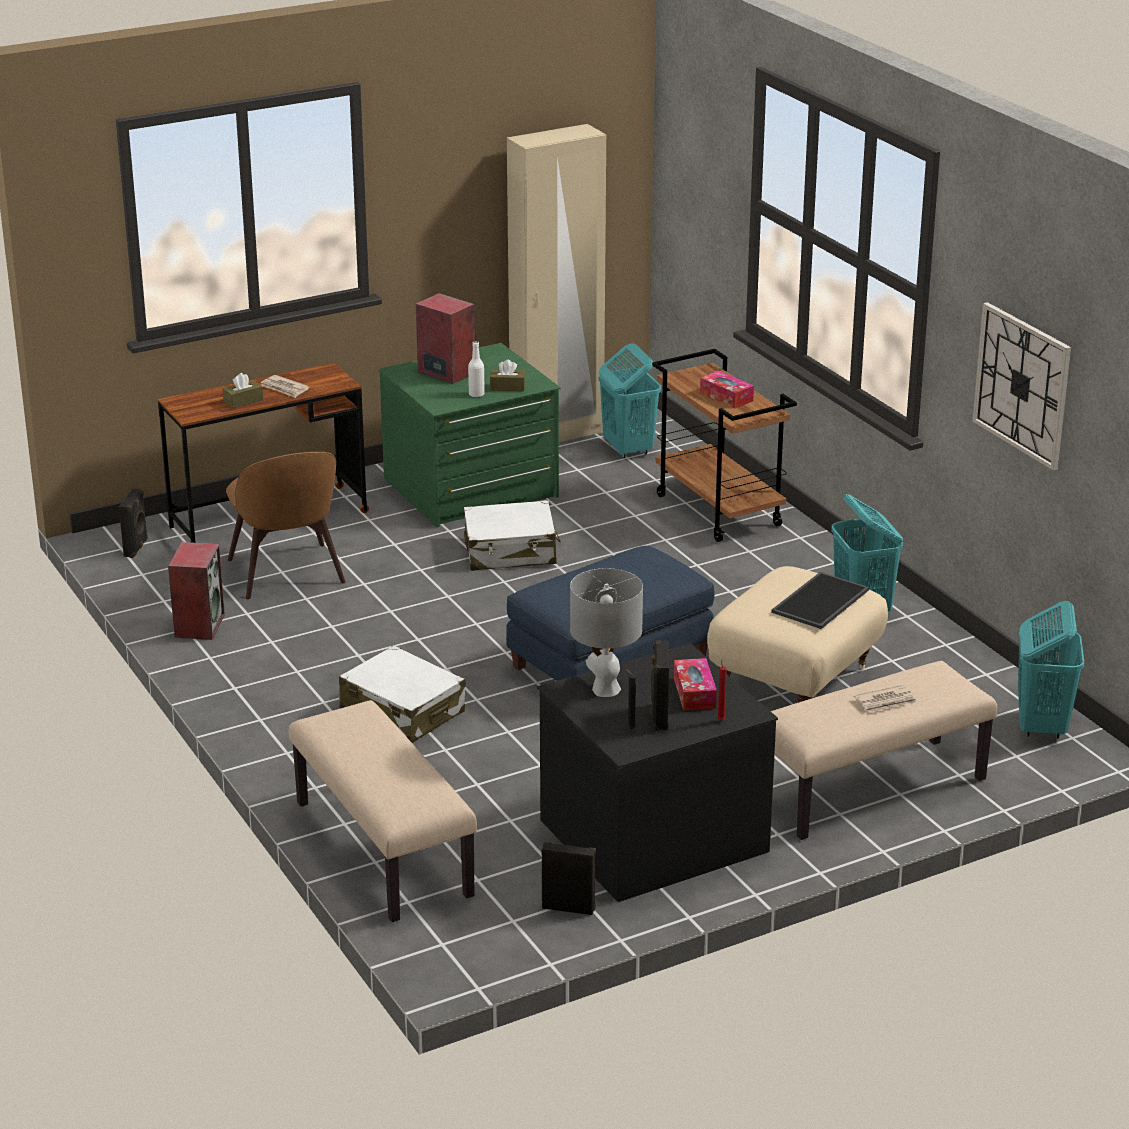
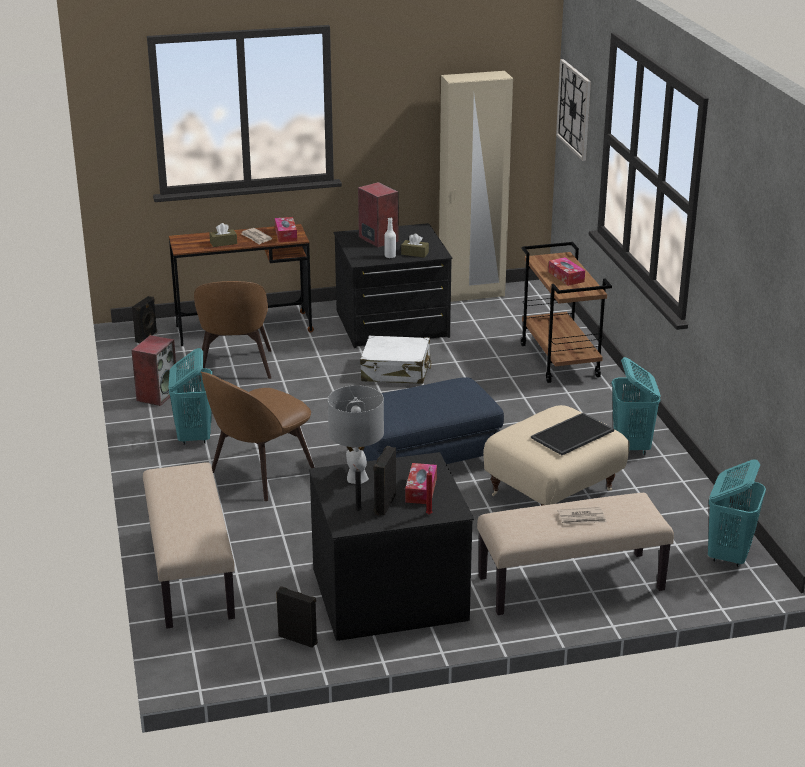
camera: 15 degrees right, 0 degrees up
(323, 380) = (286, 235): none -> tissue box
(402, 711) = (259, 474): white suitcase -> brown chair
(471, 489) = (392, 324): green dresser -> black dresser
(627, 449) = (516, 310): turquoise laundry basket -> turquoise laundry basket (194, 436)
(1022, 385) = (744, 285): wall clock -> wall clock (574, 109)

